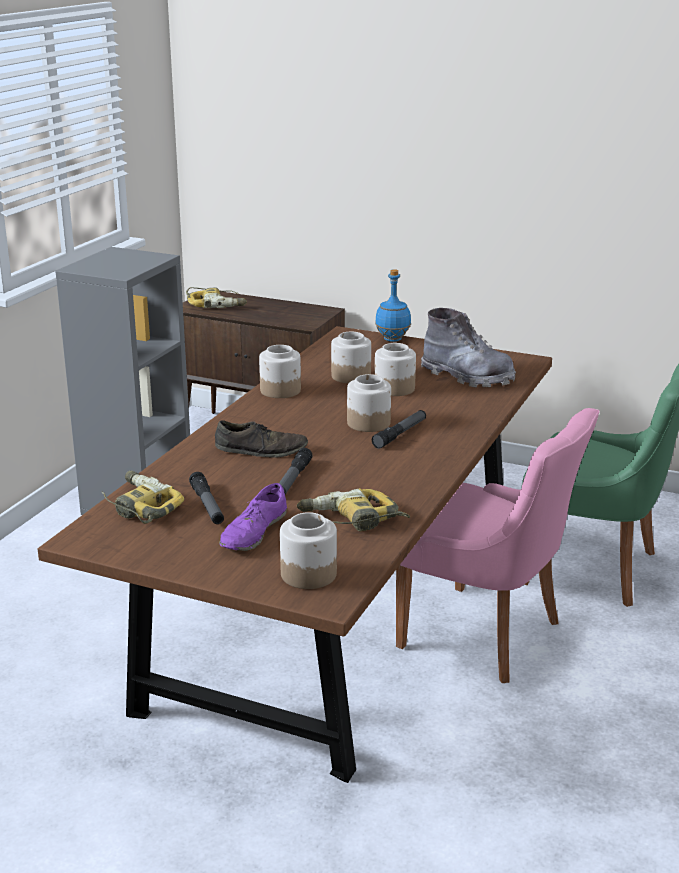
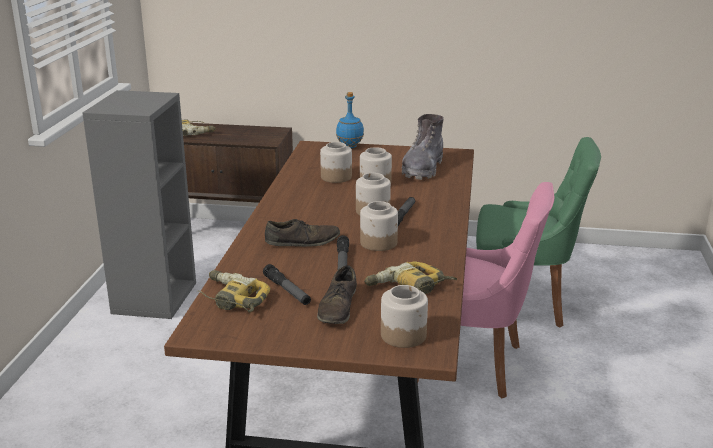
camera: 15 degrees left, 0 degrees up
(253, 532) = (338, 307): purple shoe -> brown shoe
(281, 390) = (289, 193): jar -> jar (379, 243)
(467, 376) = (423, 169): grey boot -> grey boot turned 90 degrees clockwise

